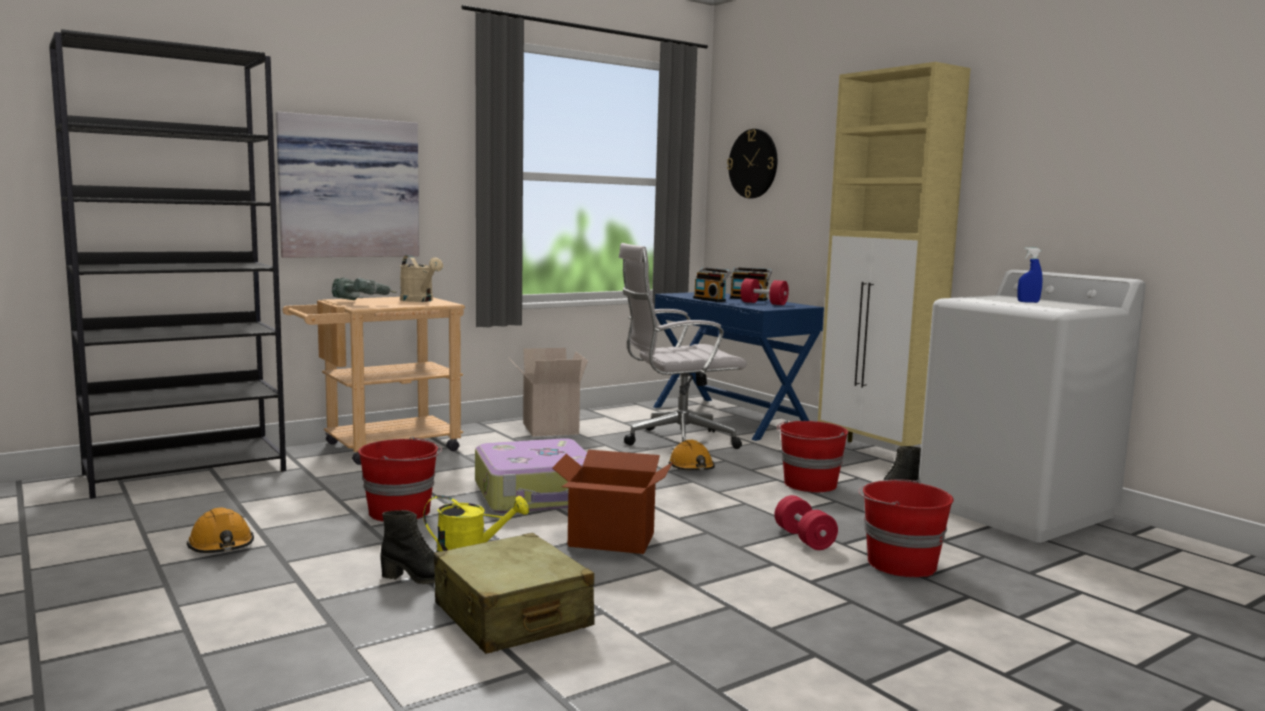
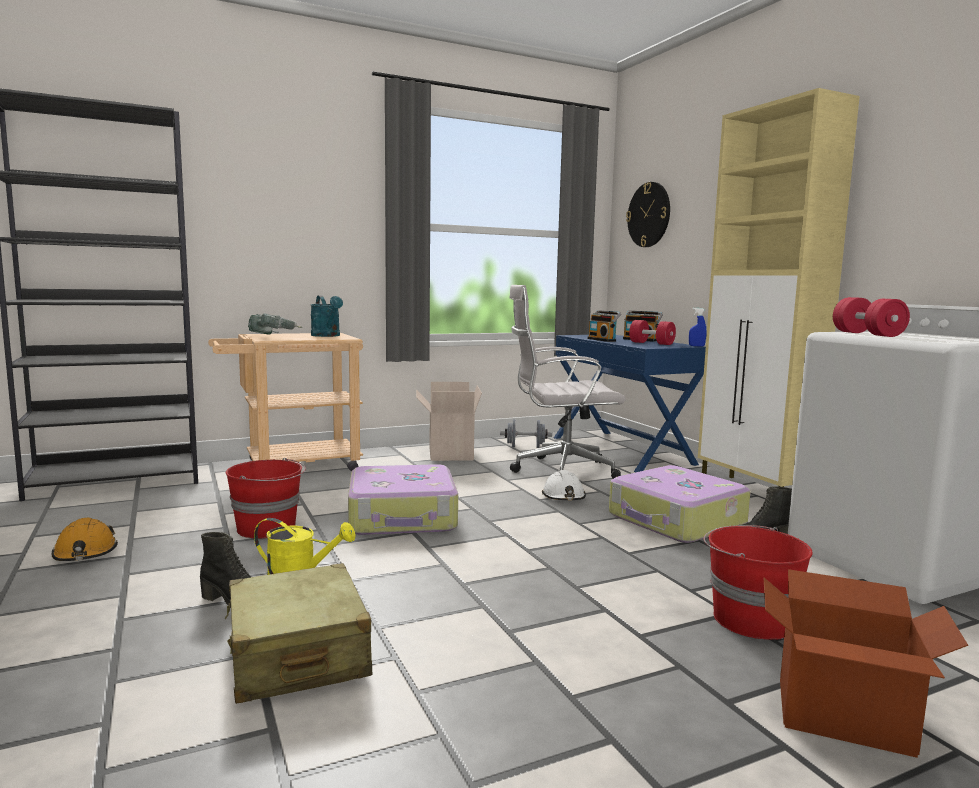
camera: 10 degrees right, 0 degrees up
(348, 188) = (270, 236): picture -> none
(420, 300) = (327, 336): beige watering can -> turquoise watering can
(611, 540) = (448, 571): cardboard box -> cardboard box (844, 718)
(627, 418) = (525, 447): none -> grey dumbbell
(691, 468) = (564, 497): orange hard hat -> white hard hat
(804, 539) = (650, 581): red dumbbell -> red dumbbell (867, 334)
(809, 484) = (676, 520): red bucket -> suitcase
(1028, 302) = (916, 336): blue spray bottle -> blue spray bottle (696, 346)

